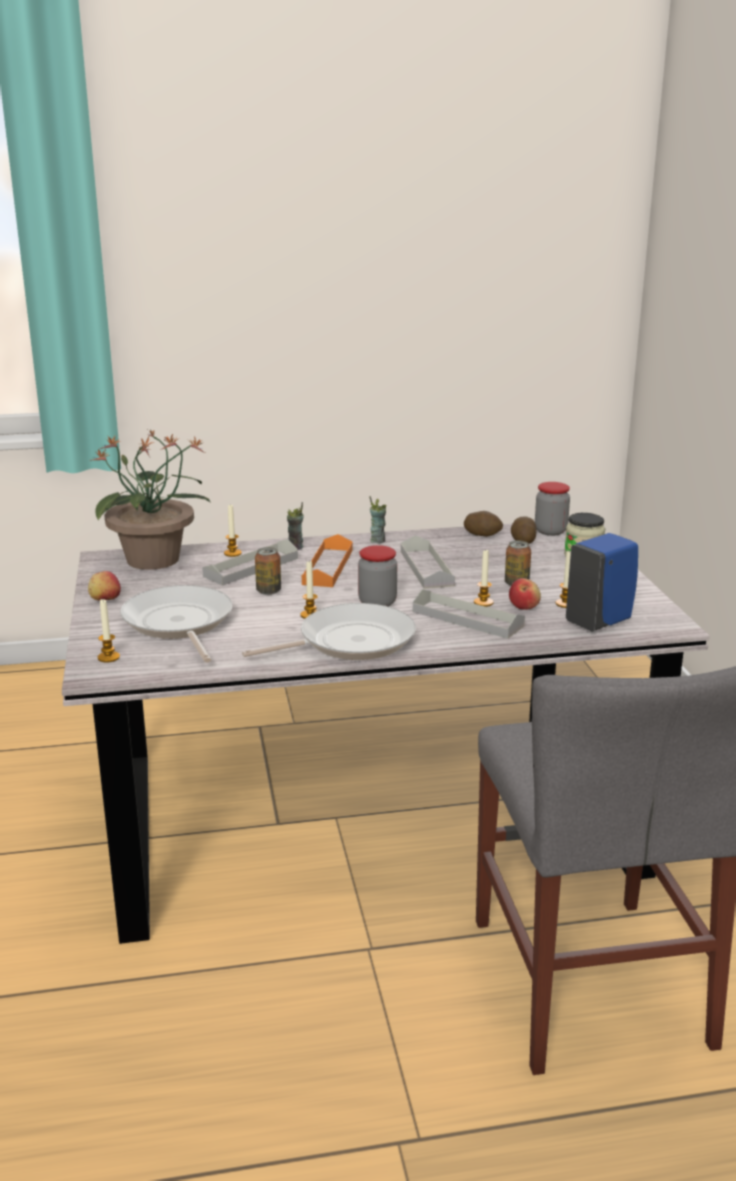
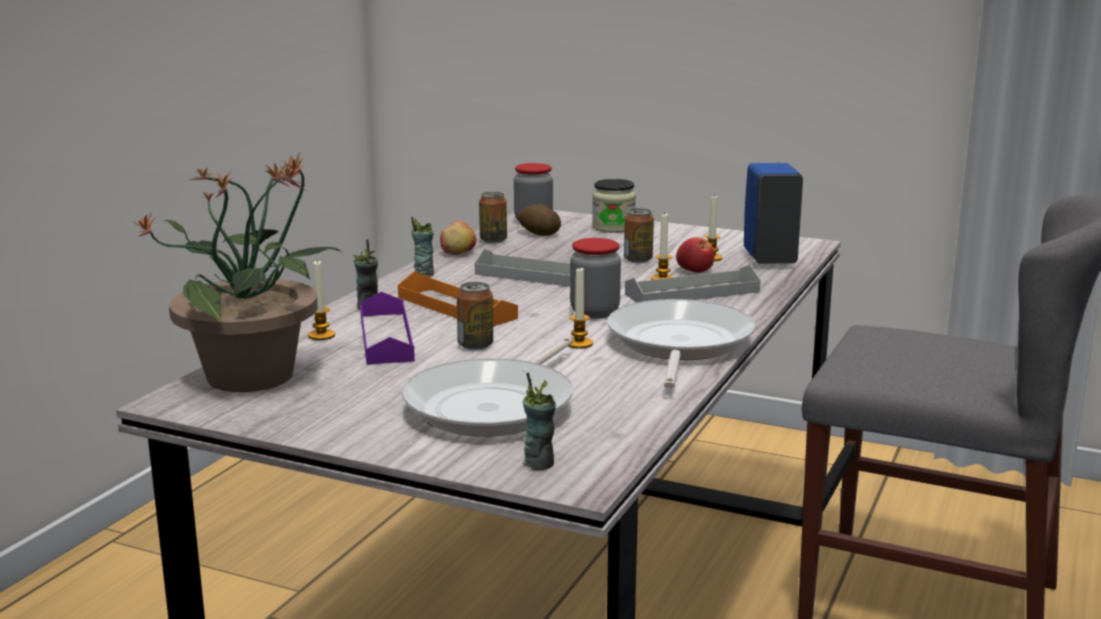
camera: 55 degrees left, 5 degrees down
(105, 599) = (335, 428): apple -> apple (458, 253)
(108, 657) = (539, 463): candle -> cup
(178, 624) = (495, 406): frying pan -> frying pan turned 75 degrees counterclockwise
(251, 567) = (386, 337): grey tray -> purple tray
(482, 534) = (493, 240): potato -> can

